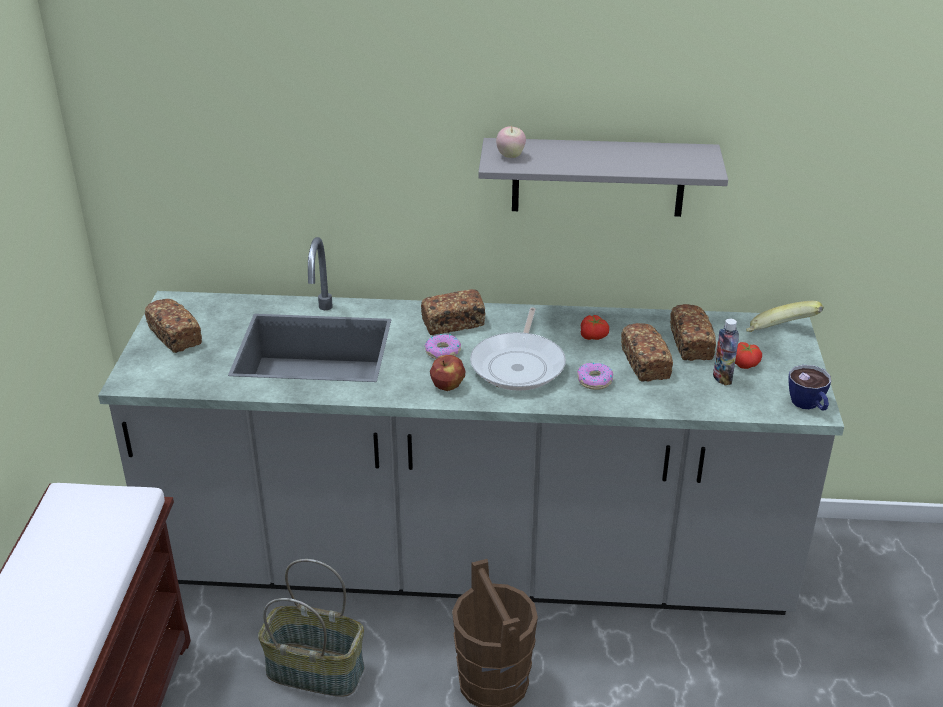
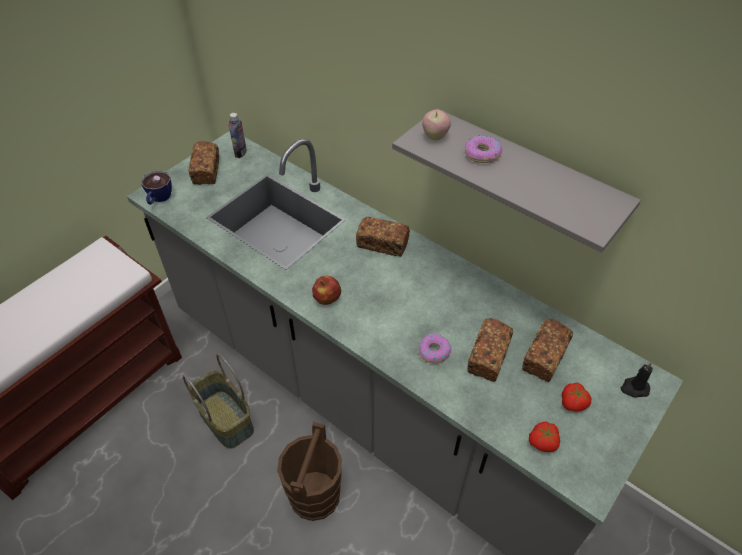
camera: 35 degrees right, 15 degrees up
(443, 352) = (352, 266): donut -> donut (482, 154)
(519, 365) = (393, 306): frying pan -> none
(594, 336) = (473, 308): tomato -> tomato (543, 442)
(722, 378) = (539, 406): bottle -> bottle (240, 153)
(779, 335) = (634, 388): banana -> black candle
(808, 405) = (590, 479): cup -> cup (159, 199)

